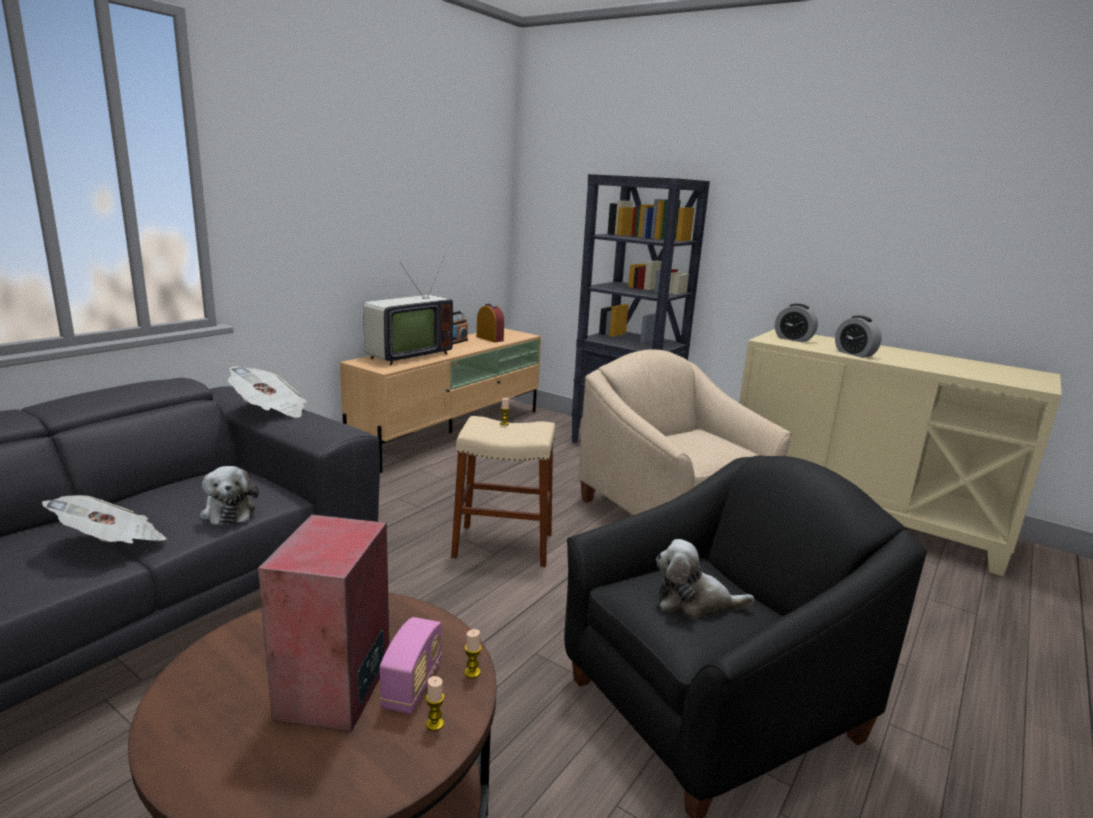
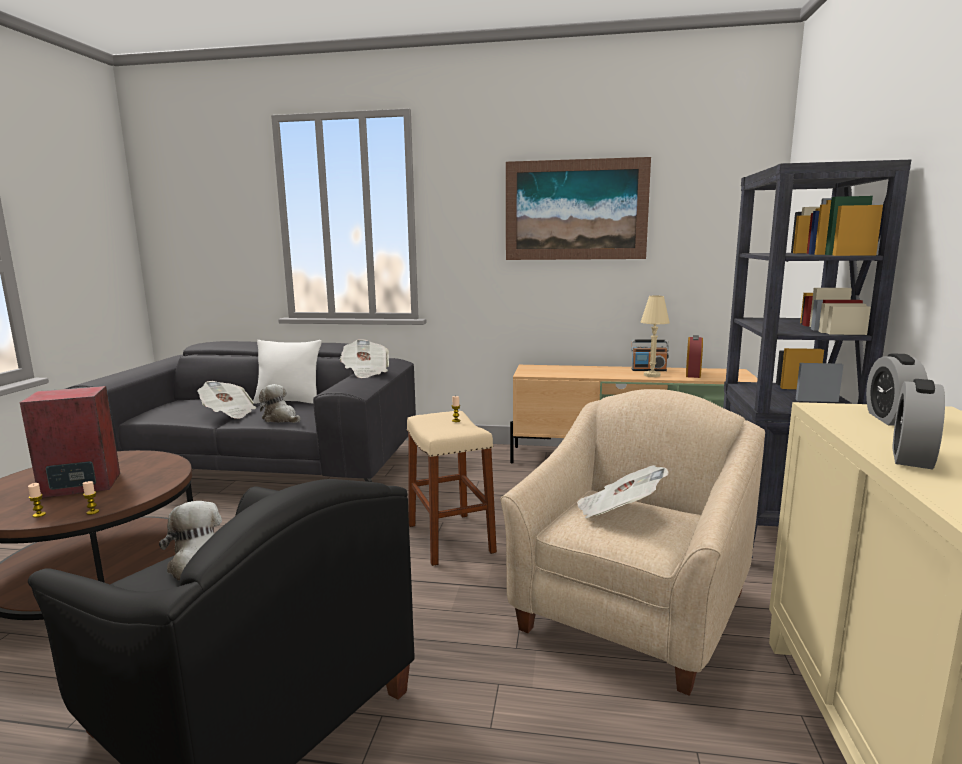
camera: 65 degrees right, 5 degrees down
(142, 494) = (289, 401): none -> white pillow
(228, 511) = (281, 419): plush toy -> plush toy turned 90 degrees clockwise
(381, 179) = (575, 210): none -> picture
(406, 355) = (573, 370): television -> none
(412, 686) = (80, 501): radio -> none
(472, 346) = (652, 375): none -> beige table lamp
(694, 442) = (618, 513): none -> newspaper

